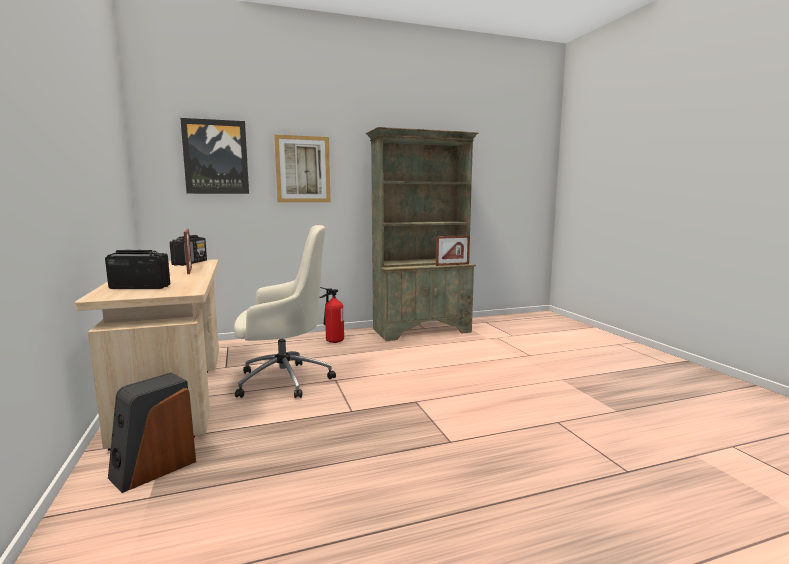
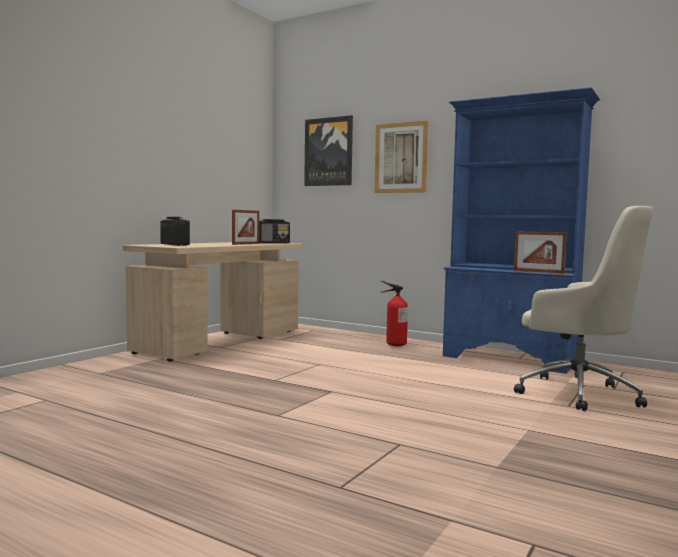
camera: 50 degrees right, 5 degrees down
(153, 468) = (126, 365): speaker -> none
(284, 381) = (287, 355): beige office chair -> beige office chair (578, 394)
(421, 330) = (510, 358): green bookcase -> blue bookcase

